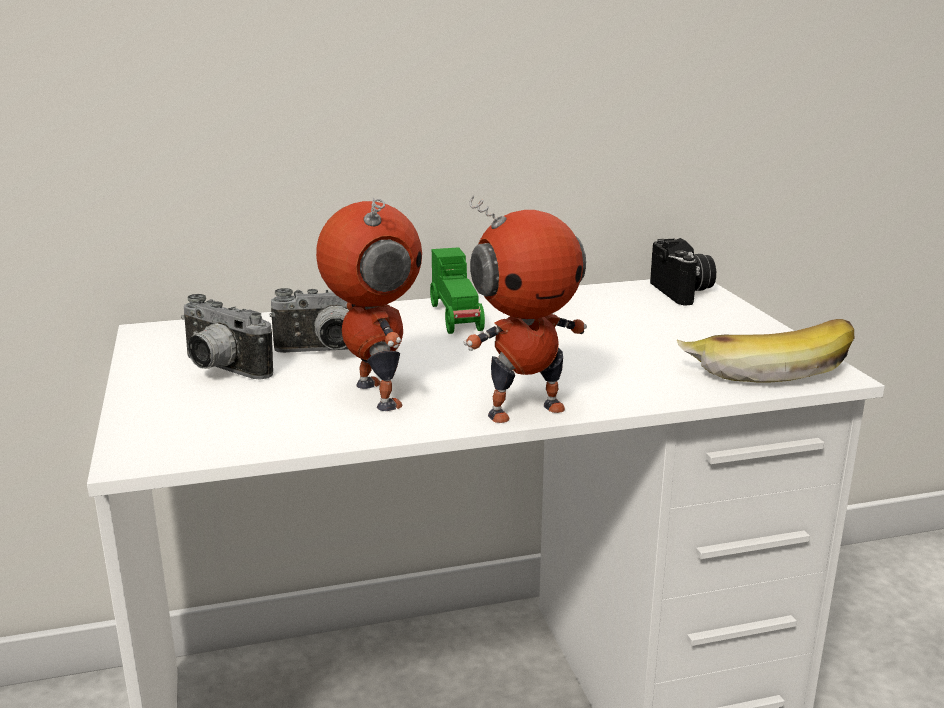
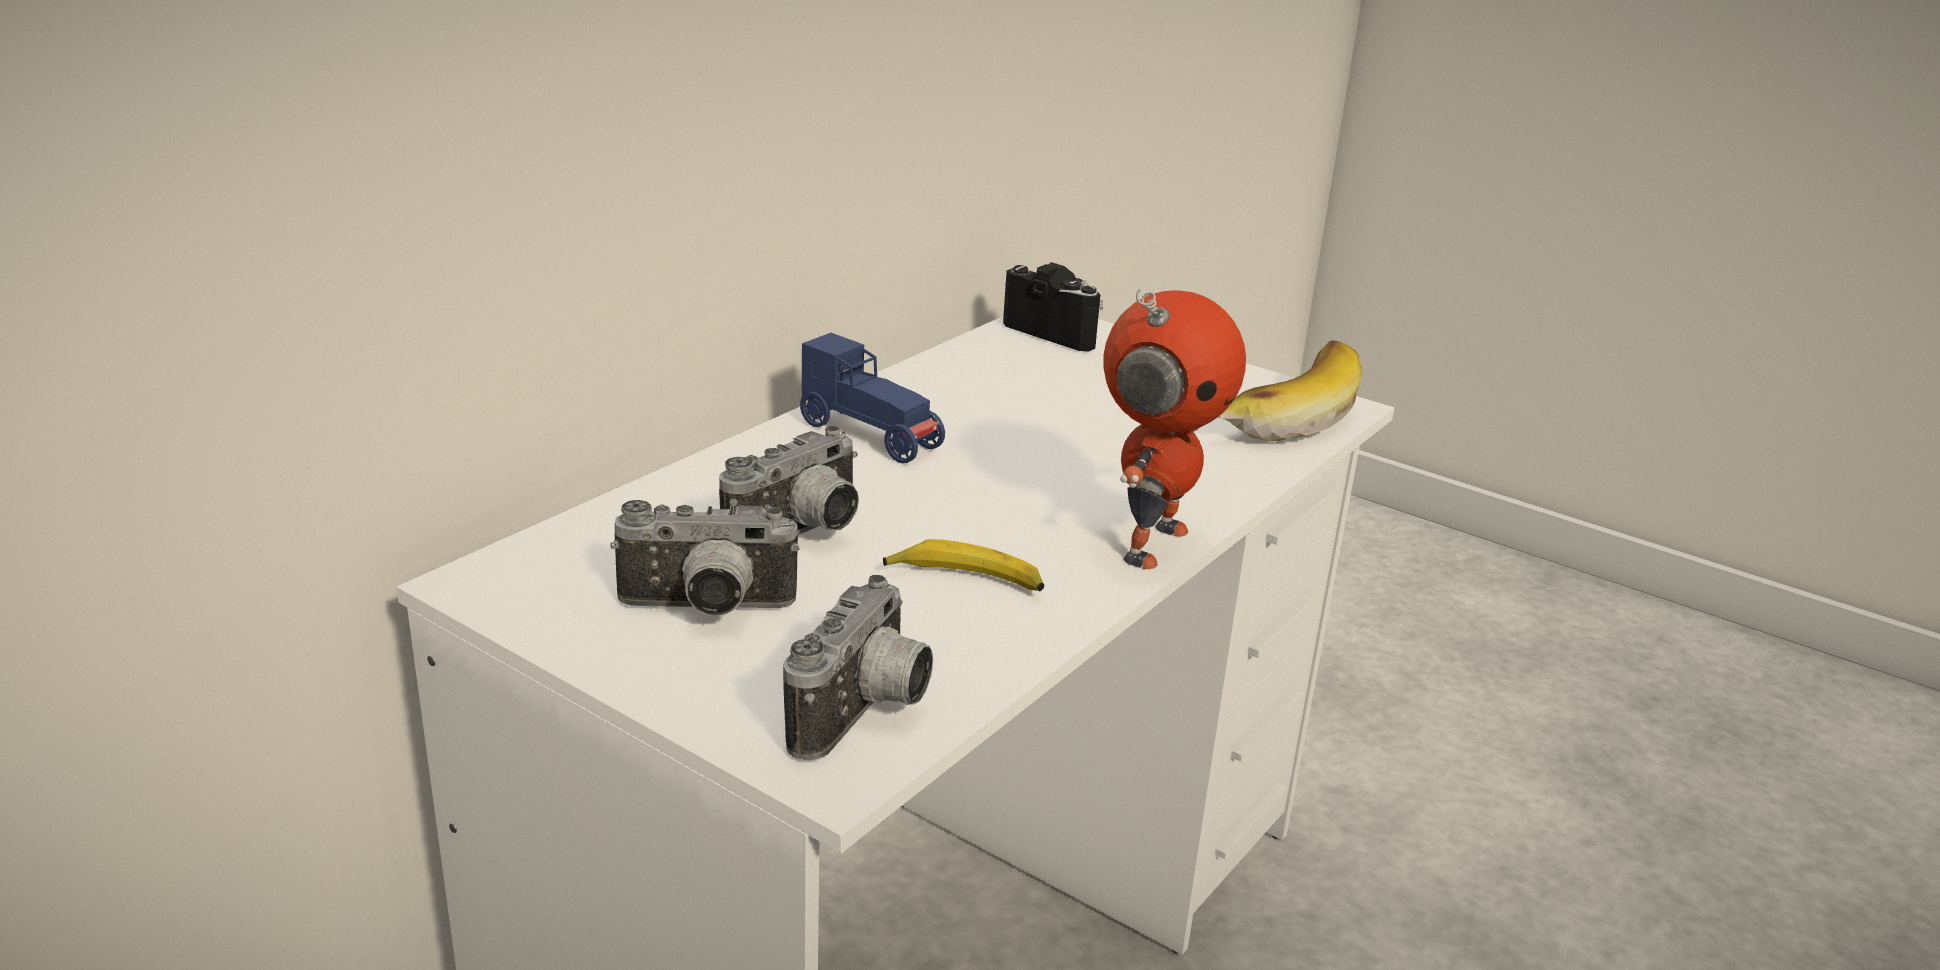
camera: 40 degrees left, 5 degrees up
(201, 437) = (867, 714): none -> camera
(374, 396) = (966, 580): toy robot -> banana
(457, 318) = (872, 436): green toy car -> blue toy car

